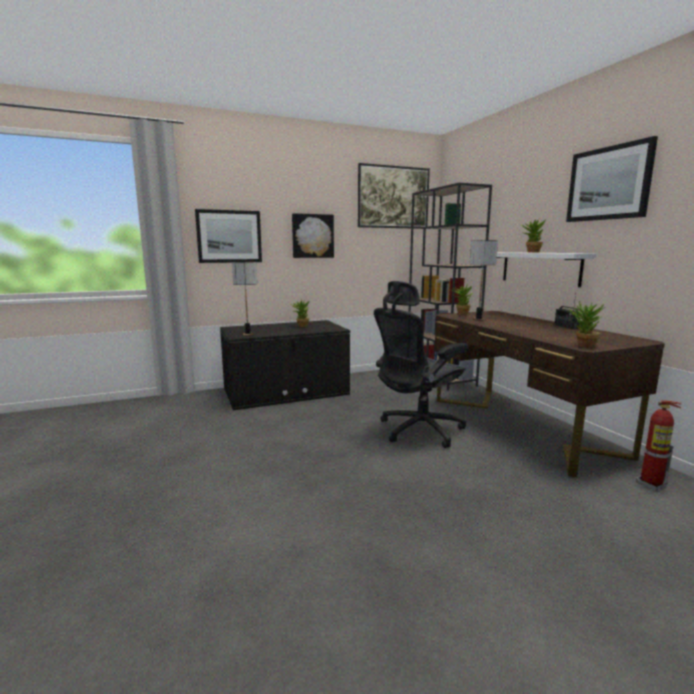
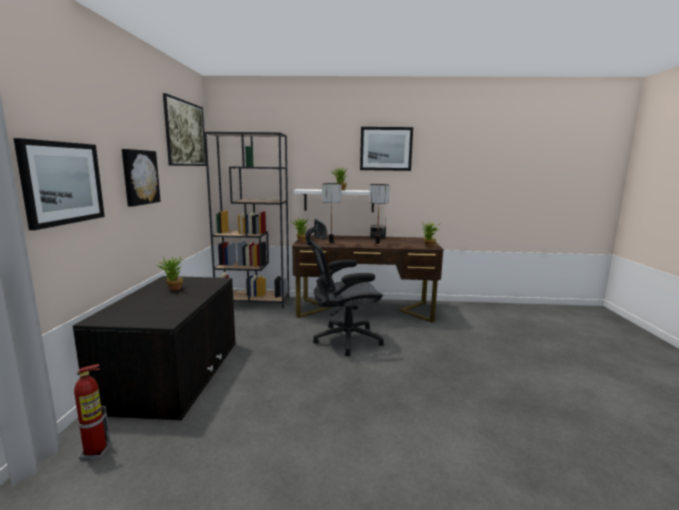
camera: 65 degrees left, 0 degrees up
(248, 334) = (166, 316): table lamp -> table lamp (377, 244)
(418, 432) = (344, 340): office chair -> office chair turned 90 degrees clockwise
(651, 484) = (448, 310): fire extinguisher -> fire extinguisher (96, 452)

